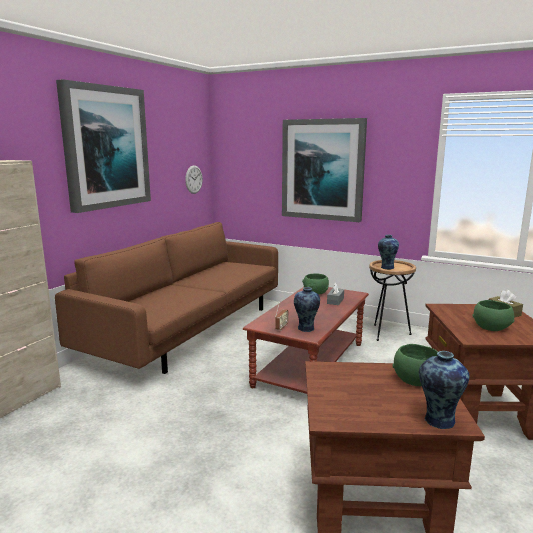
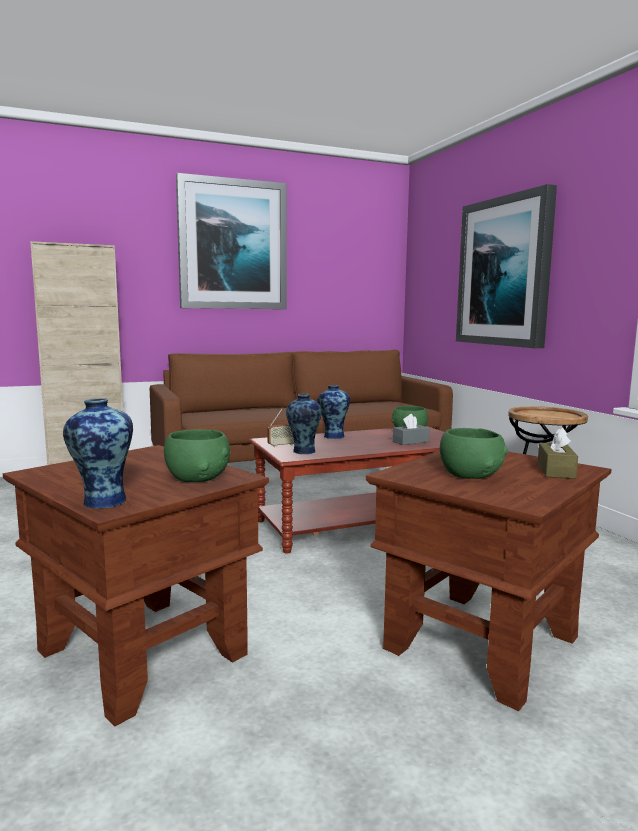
camera: 40 degrees right, 5 degrees down
(194, 179) = (368, 294): wall clock -> none
(386, 267) = (534, 414): vase -> vase (333, 436)

